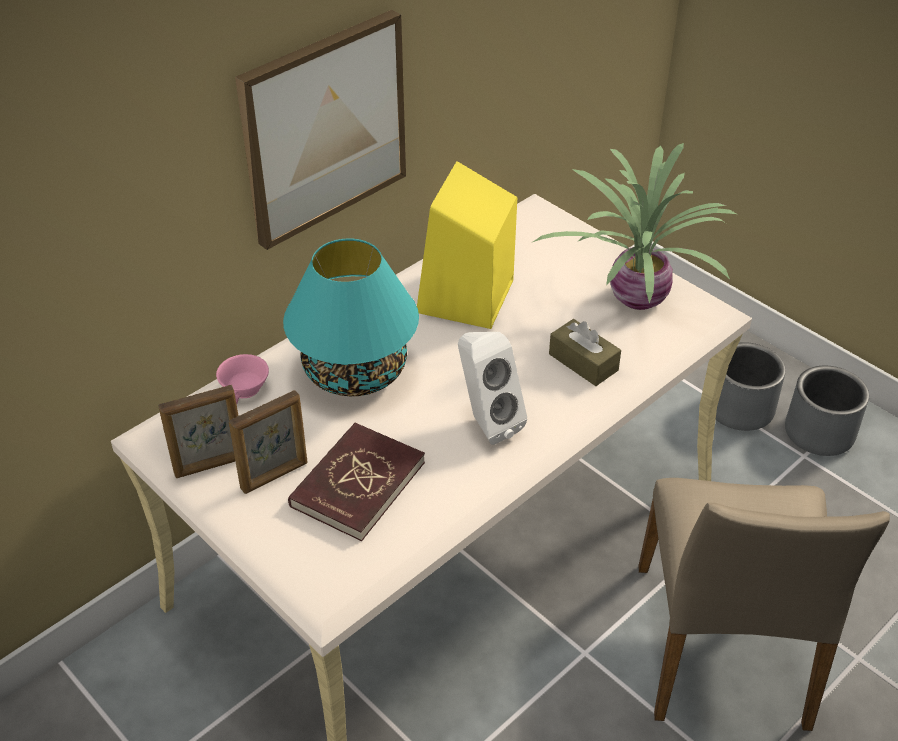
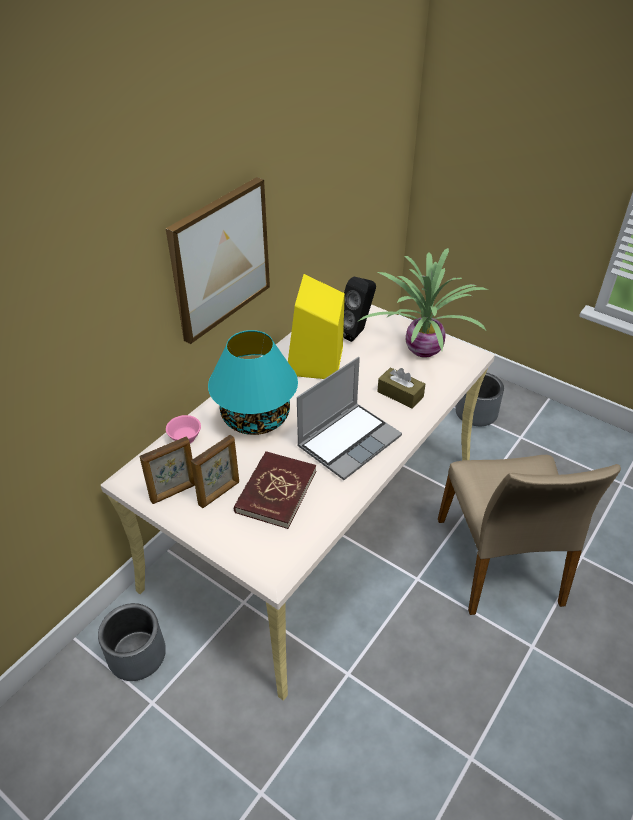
camera: 10 degrees left, 0 degrees up
(486, 423) = (349, 440): white speaker -> laptop
(540, 259) = (356, 332): none -> black speaker
(818, 433) = (526, 422): grey planter -> grey planter (136, 655)

